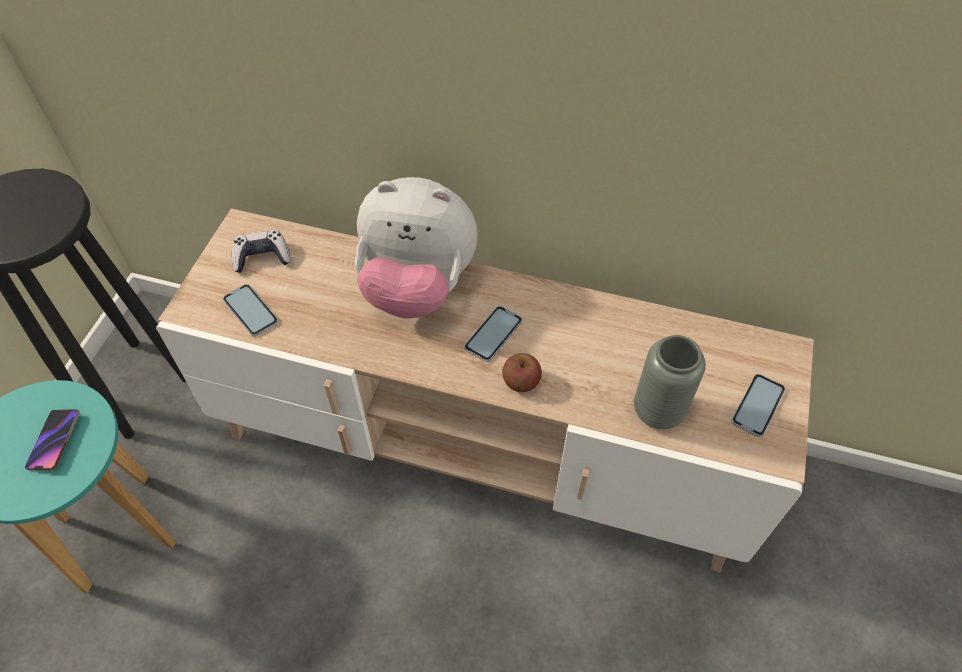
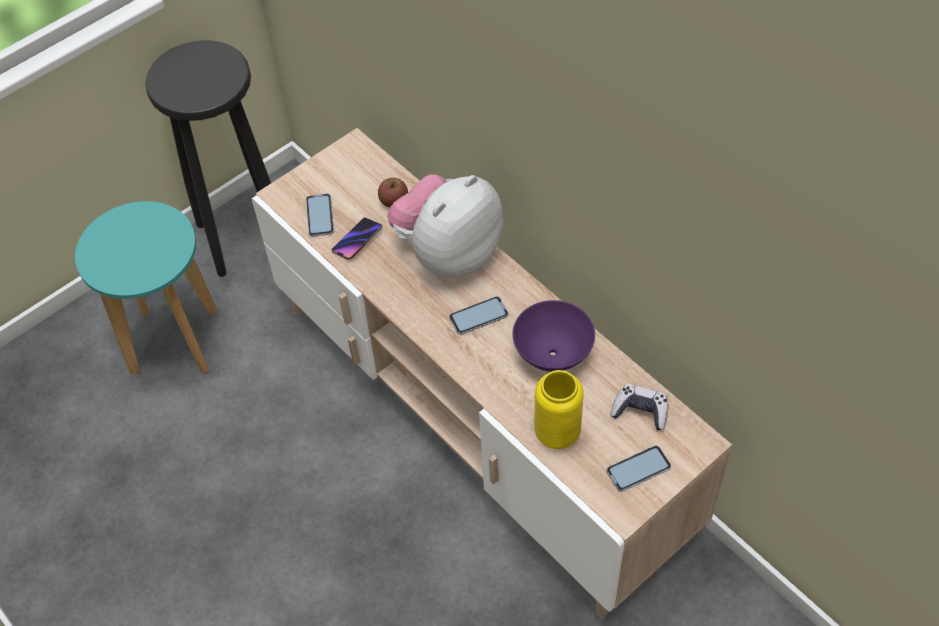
camera: 35 degrees right, 0 degrees up
(55, 441) = (148, 249): phone -> phone (357, 241)
(262, 257) = (353, 177): game controller -> game controller (640, 411)
(417, 287) = (449, 253): plush toy -> plush toy turned 90 degrees clockwise
(521, 381) = (472, 361): apple -> apple (394, 201)
(592, 336) = (553, 354): none -> purple bowl
(658, 411) = (557, 433): grey vase -> yellow vase

